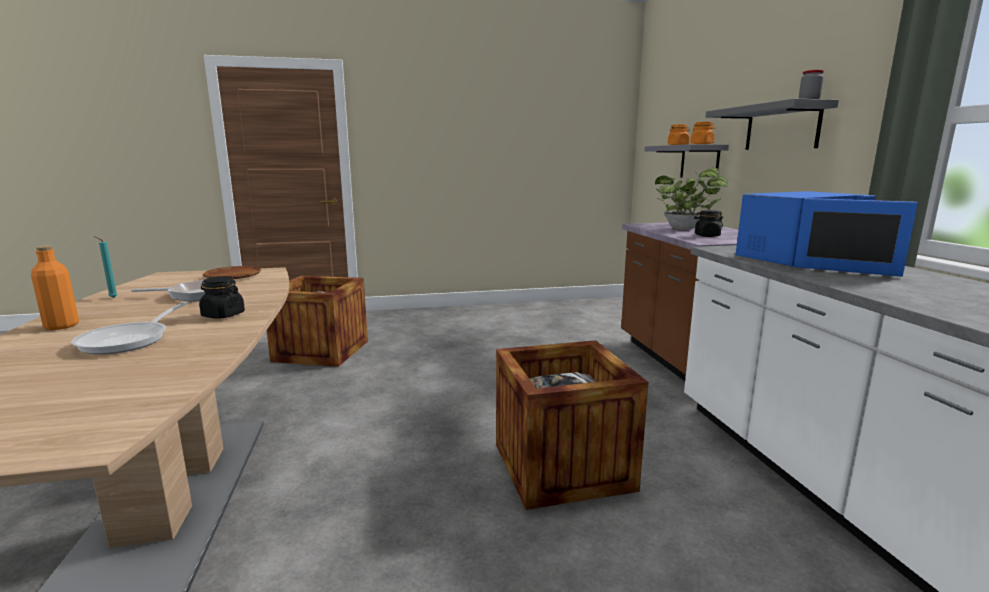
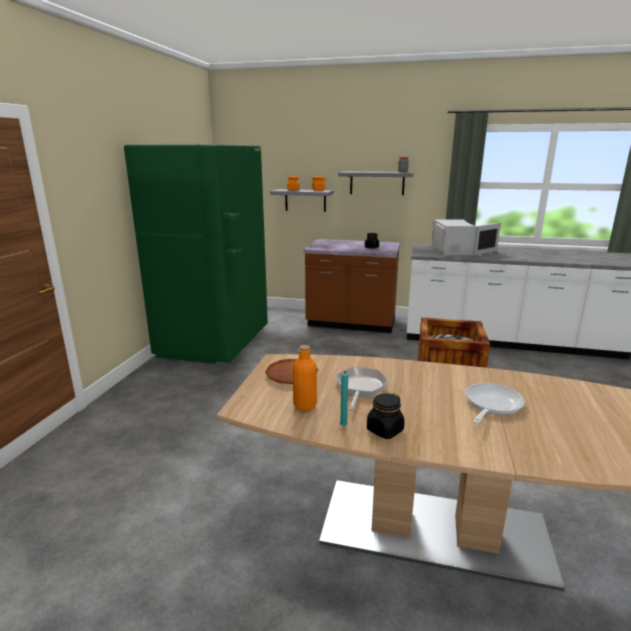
camera: 65 degrees left, 5 degrees up
(61, 326) = (443, 438): orange bottle -> orange bottle (305, 406)
(130, 340) = (491, 405): frying pan -> frying pan turned 90 degrees counterclockwise
(223, 315) = (434, 377): black jar -> black jar (384, 430)
(321, 351) = (188, 441): crate -> none
(518, 316) = (215, 342): none -> green fridge
(685, 228) = (342, 245): potted plant -> none
(800, 259) = (454, 251): blue microwave -> white microwave

